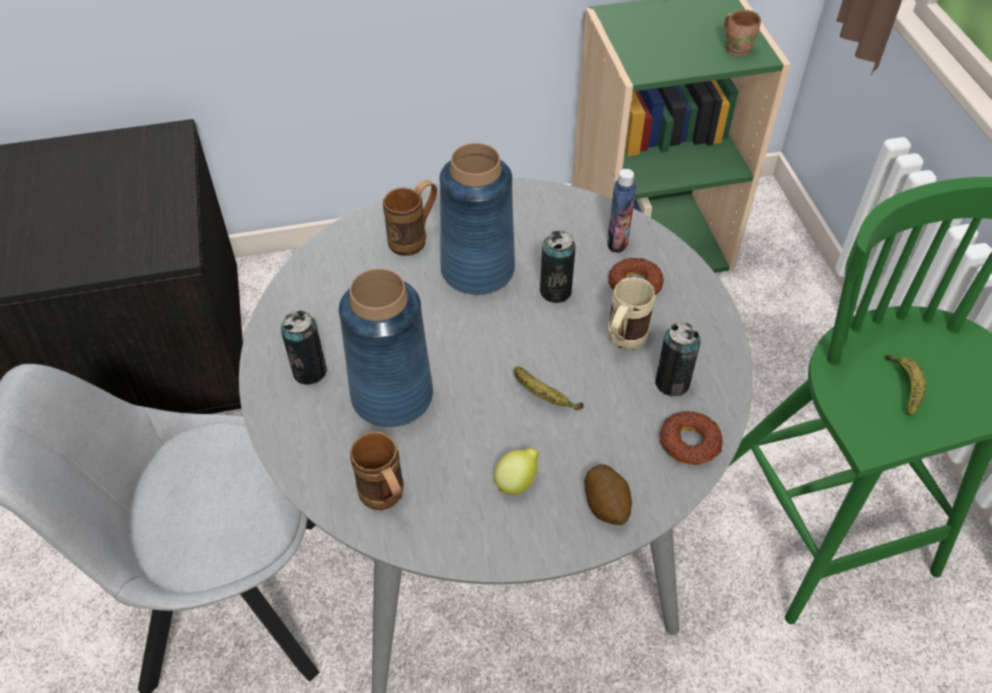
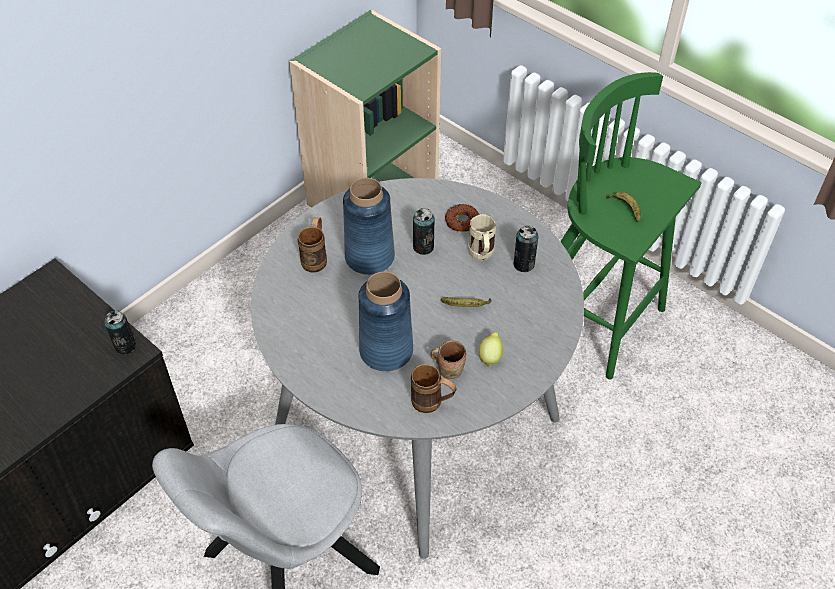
camera: 35 degrees left, 0 degrees up
(309, 371) = (327, 364): can -> can (125, 346)
(607, 504) = (542, 342): potato -> none
(617, 241) = (432, 202): bottle -> none
(690, 442) = (556, 289): donut -> none
(737, 48) = (403, 51): brown mug -> brown mug (449, 369)

